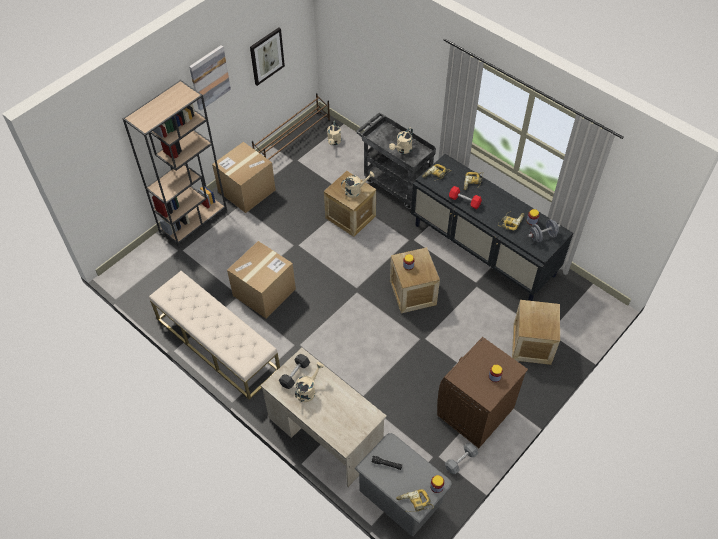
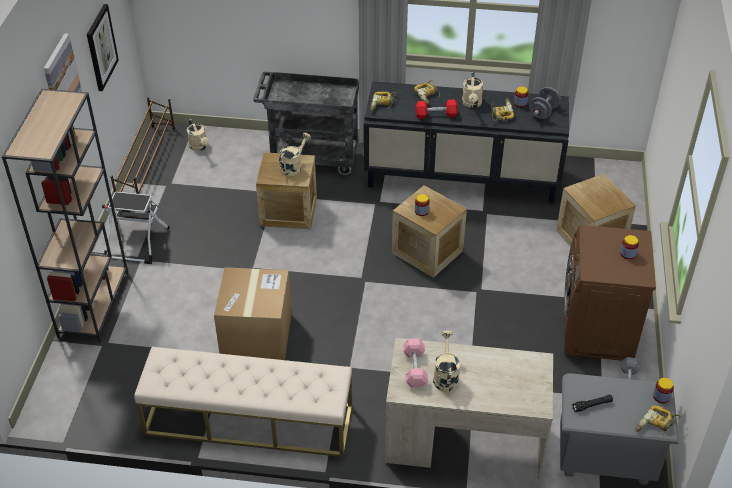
camera: 35 degrees left, 10 degrees down
(246, 191) = (136, 241): cardboard box -> step ladder
(295, 374) = (414, 368): black dumbbell -> pink dumbbell
(402, 150) = (320, 98): beige watering can -> beige watering can (472, 104)

